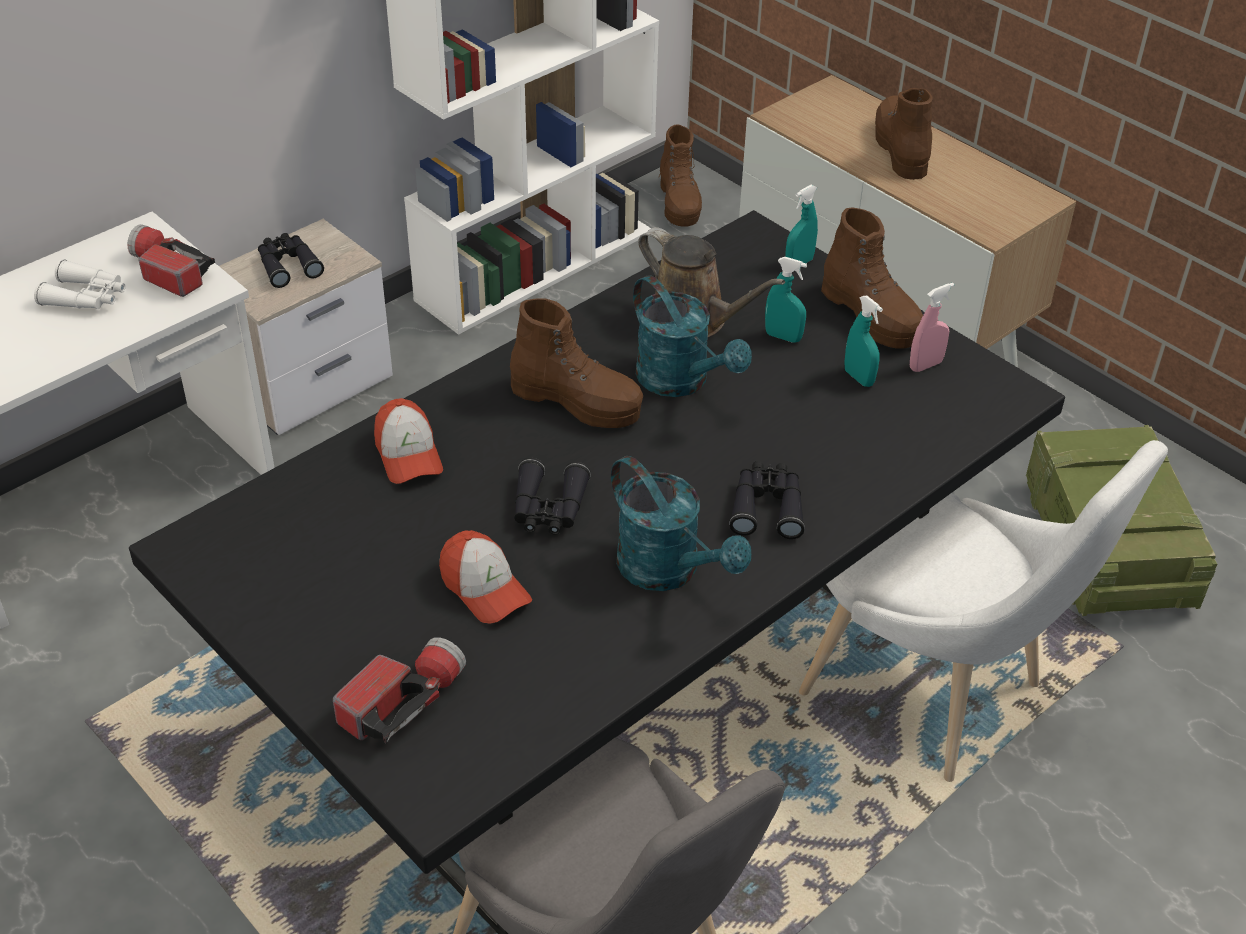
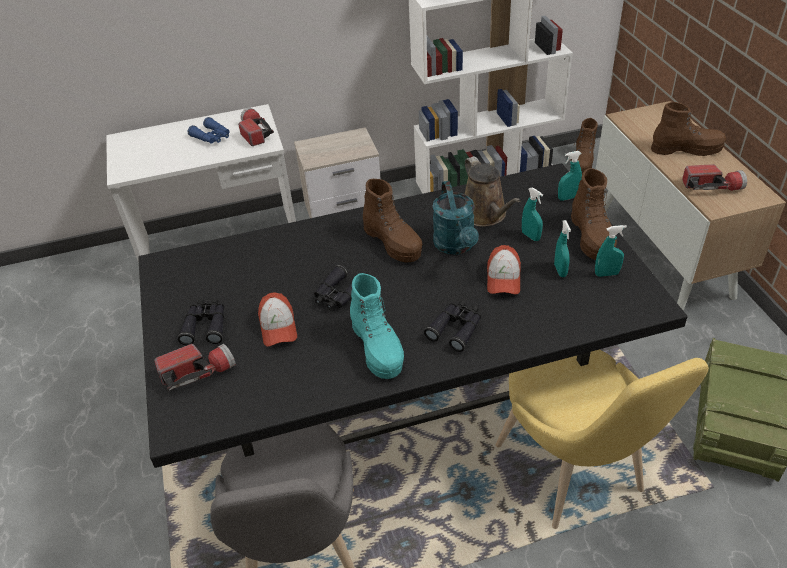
camera: 30 degrees right, 0 degrees up
(86, 297) = (212, 137): white binoculars -> blue binoculars
(288, 265) = (334, 146): black binoculars -> black binoculars (206, 325)
(408, 454) = (291, 247): cap -> cap (503, 278)
(669, 571) = (377, 348): turquoise watering can -> turquoise boot
(900, 148) = (686, 149): brown boot -> brown boot turned 75 degrees clockwise
(925, 365) = (606, 274): pink spray bottle -> turquoise spray bottle
(936, 696) = (575, 475): white chair -> yellow chair
(968, 200) = (711, 187): none -> flashlight

